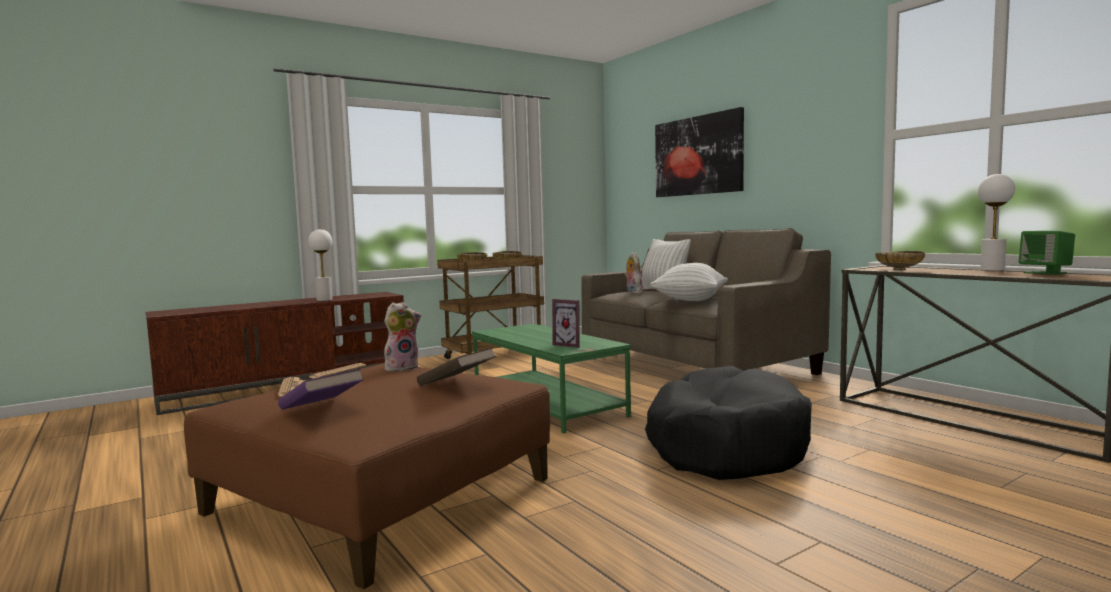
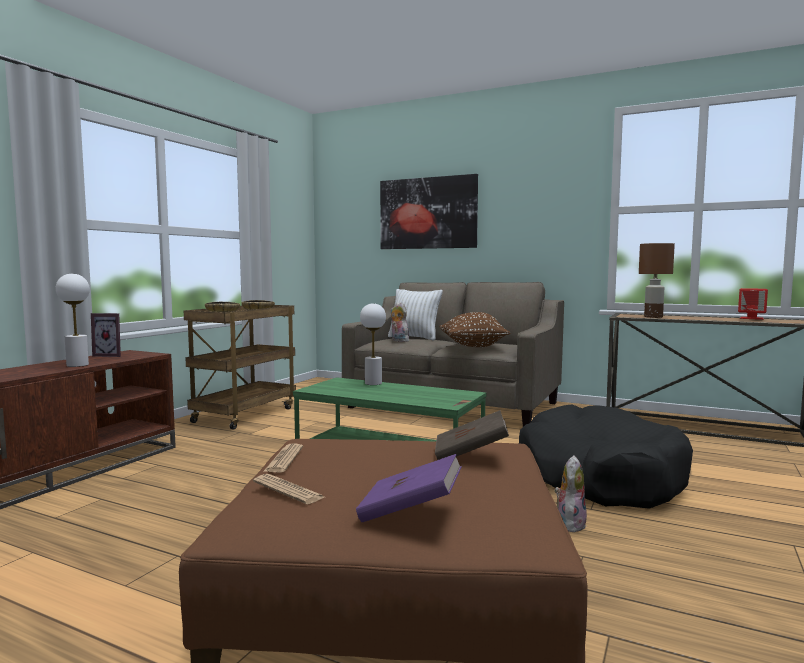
camera: 30 degrees left, 0 degrees up
(402, 368) = (350, 443): plush toy -> plush toy (569, 523)
(570, 345) = (435, 397): picture frame -> picture frame (110, 355)
(689, 300) = (473, 346): white pillow -> brown pillow
(899, 270) = (653, 317): beige bowl -> brown table lamp
(992, 270) = (710, 316): white table lamp -> white table lamp (373, 383)
(1046, 273) = (752, 318): green speaker -> red speaker

